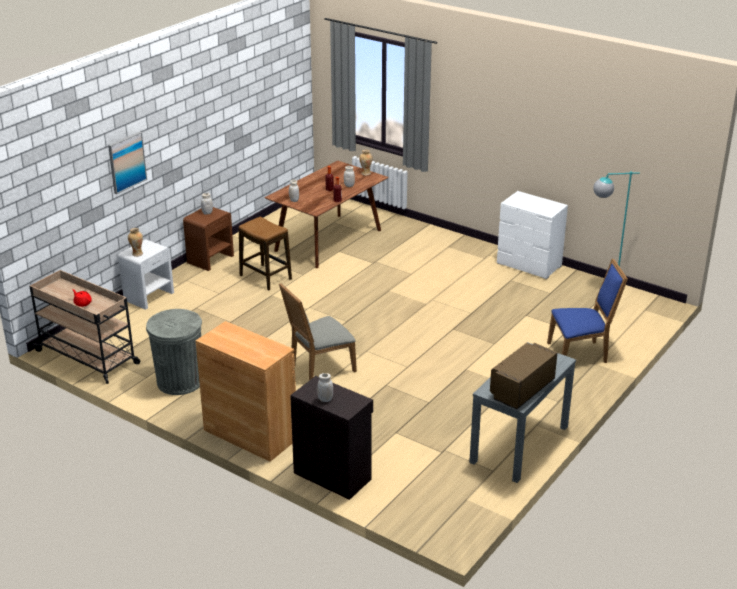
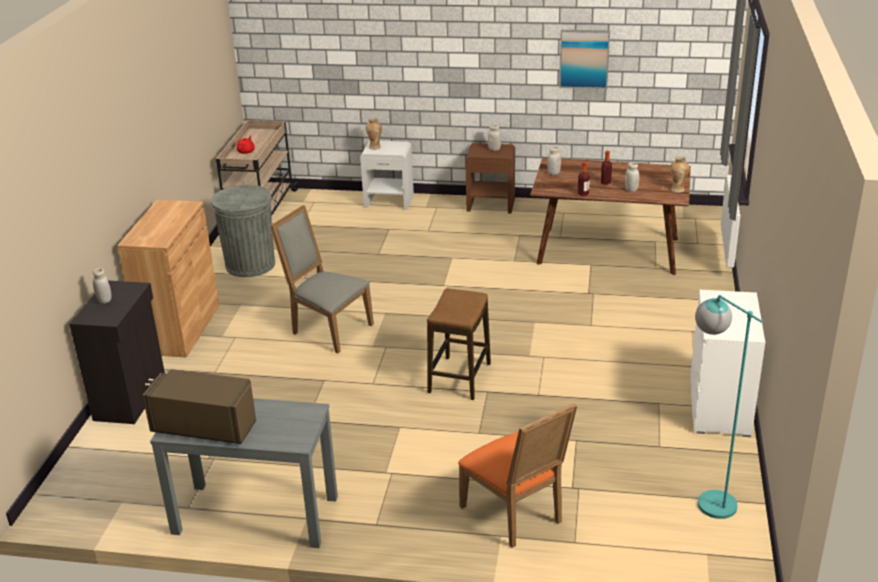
camera: 65 degrees right, 0 degrees up
(127, 162) = (394, 47): picture -> picture (584, 59)
(265, 277) = (485, 243): stool -> stool (459, 378)
(580, 353) = (516, 516): blue chair -> orange chair

